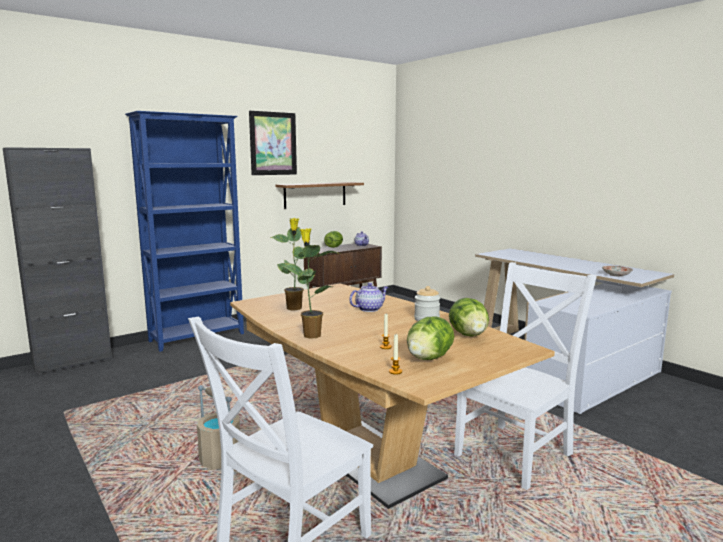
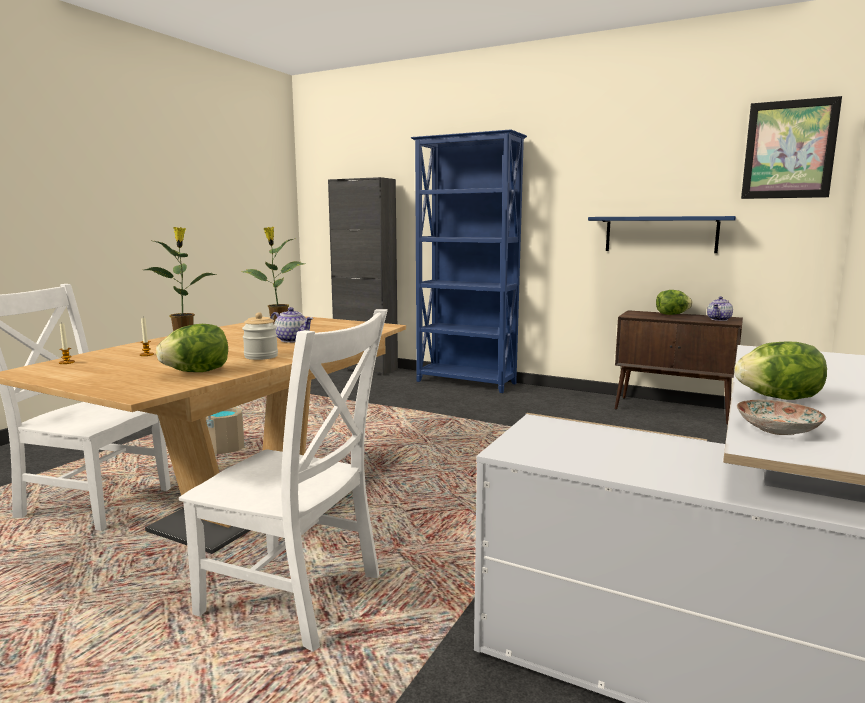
camera: 65 degrees right, 0 degrees up
(273, 143) = (597, 162): picture -> picture (789, 149)
(315, 195) = (660, 234): brown shelf -> blue shelf
(428, 358) = (106, 367): lettuce -> lettuce (778, 398)

